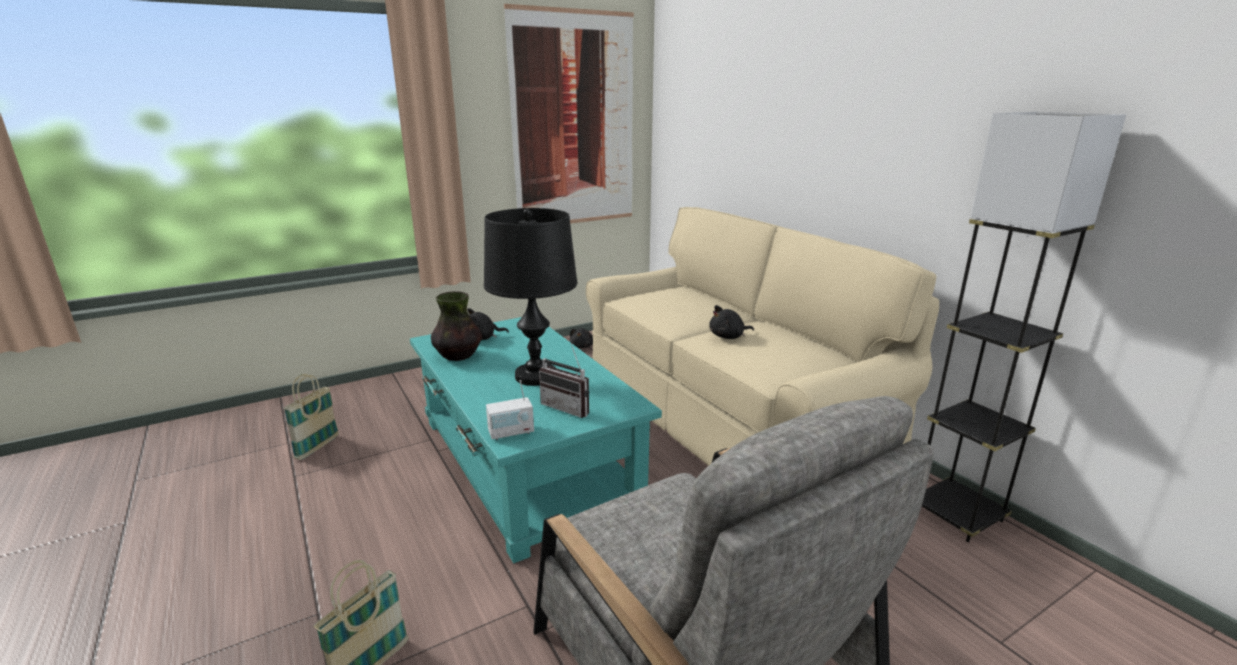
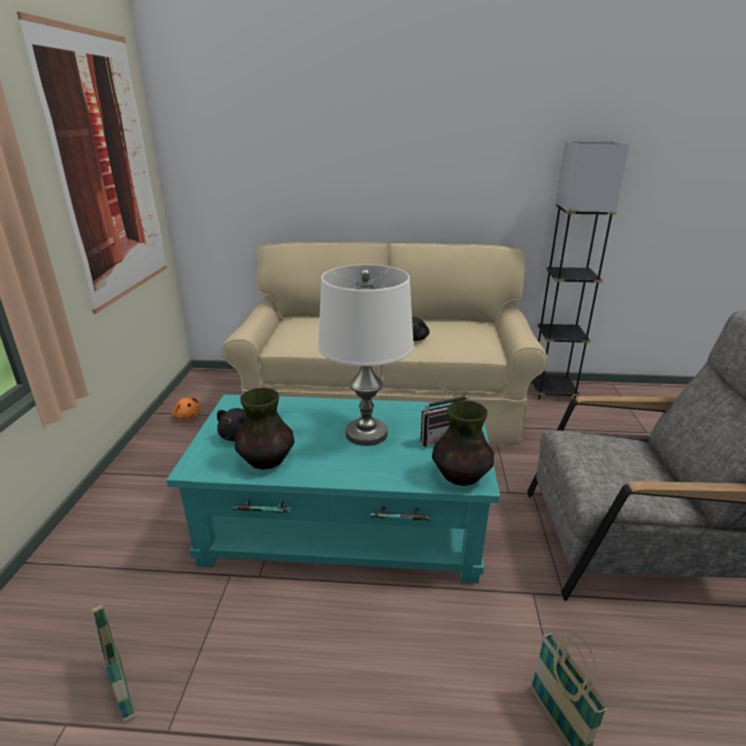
camera: 55 degrees left, 5 degrees up
(511, 432) = (461, 476): radio -> vase
(536, 376) = (366, 433): black table lamp -> white table lamp
(582, 346) = (187, 416): black plush toy -> orange plush toy

